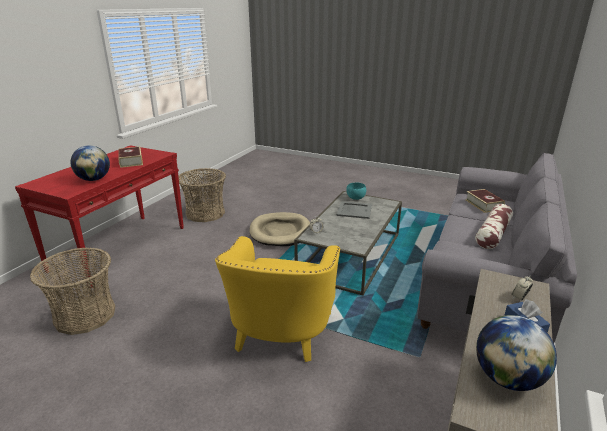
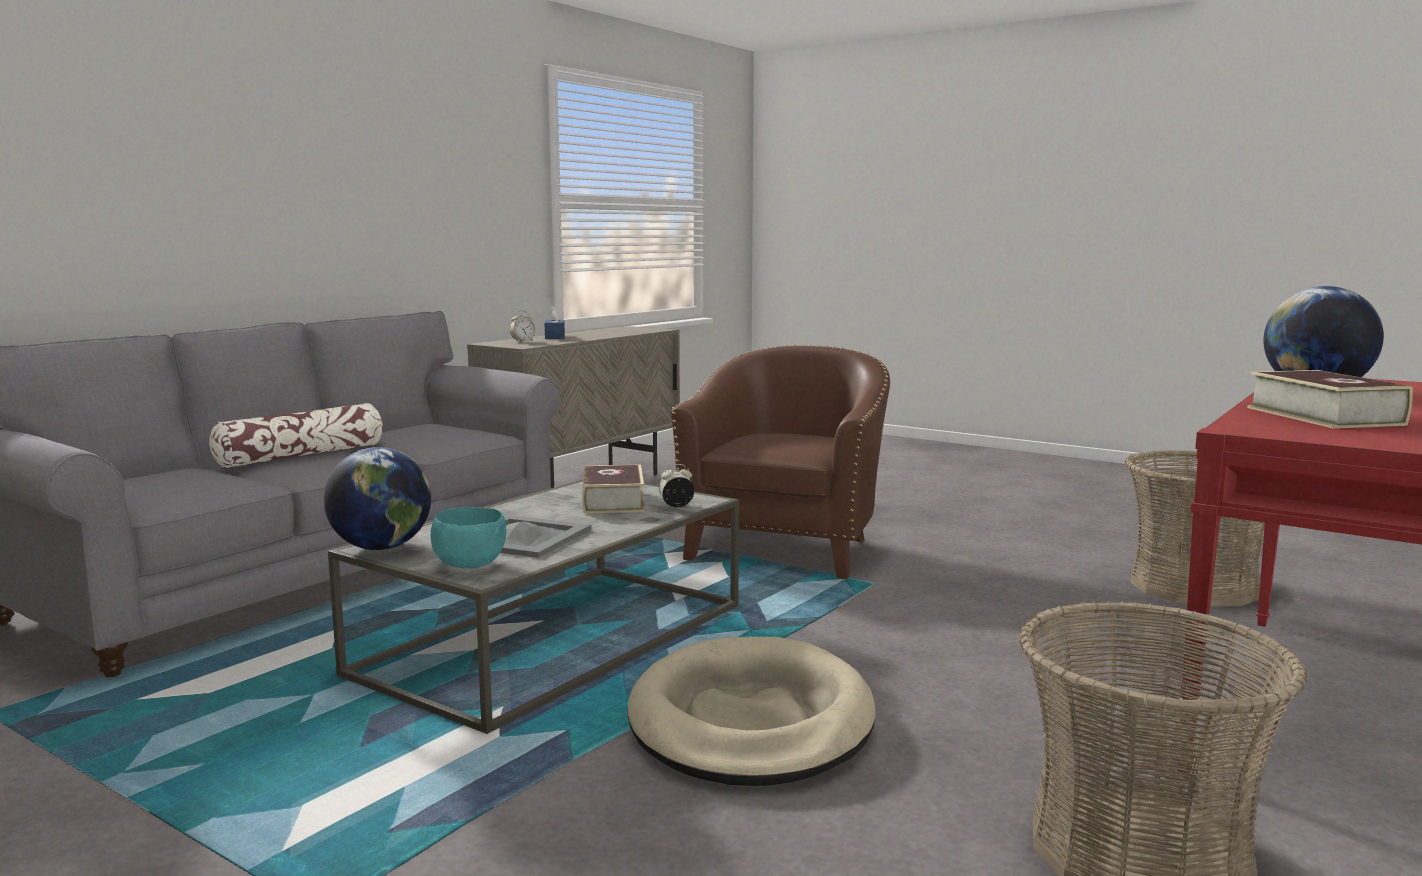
camera: 170 degrees left, 15 degrees down
(279, 334) = (787, 548): yellow armchair -> brown armchair
(483, 205) = (179, 481): book -> book (613, 501)
(507, 378) = (614, 331): globe -> globe (381, 547)

